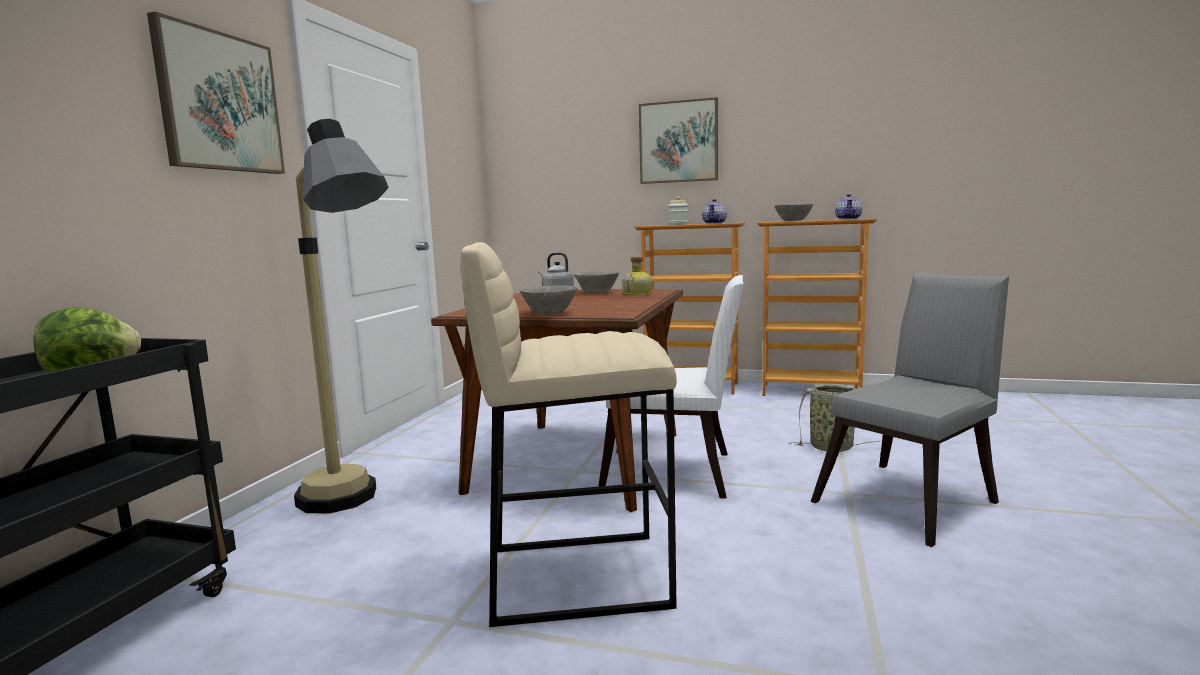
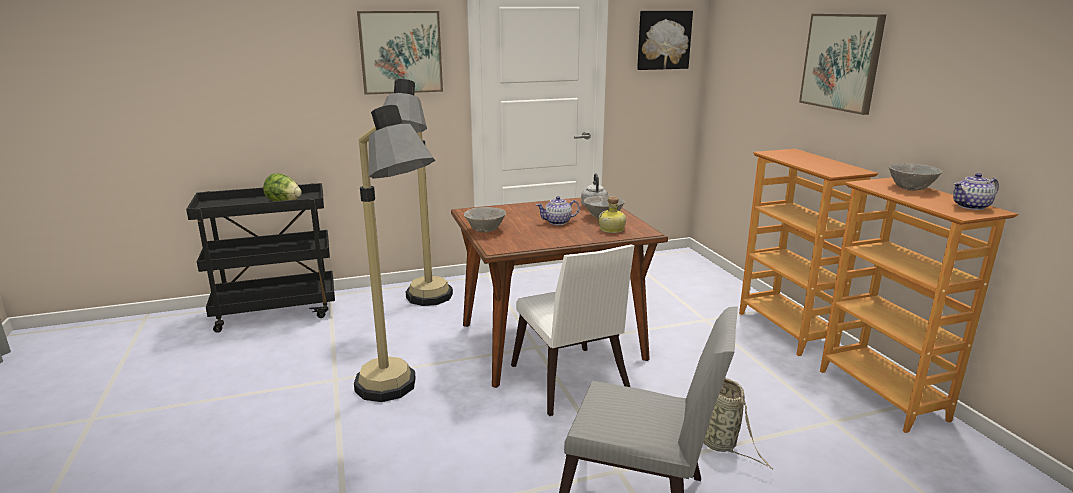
camera: 55 degrees right, 10 degrees up
(460, 141) = (663, 40): none -> picture
(578, 575) = (400, 397): beige stool -> floor lamp
(678, 224) = (794, 159): jar -> none
(714, 223) = (826, 168): teapot -> teapot (558, 222)

